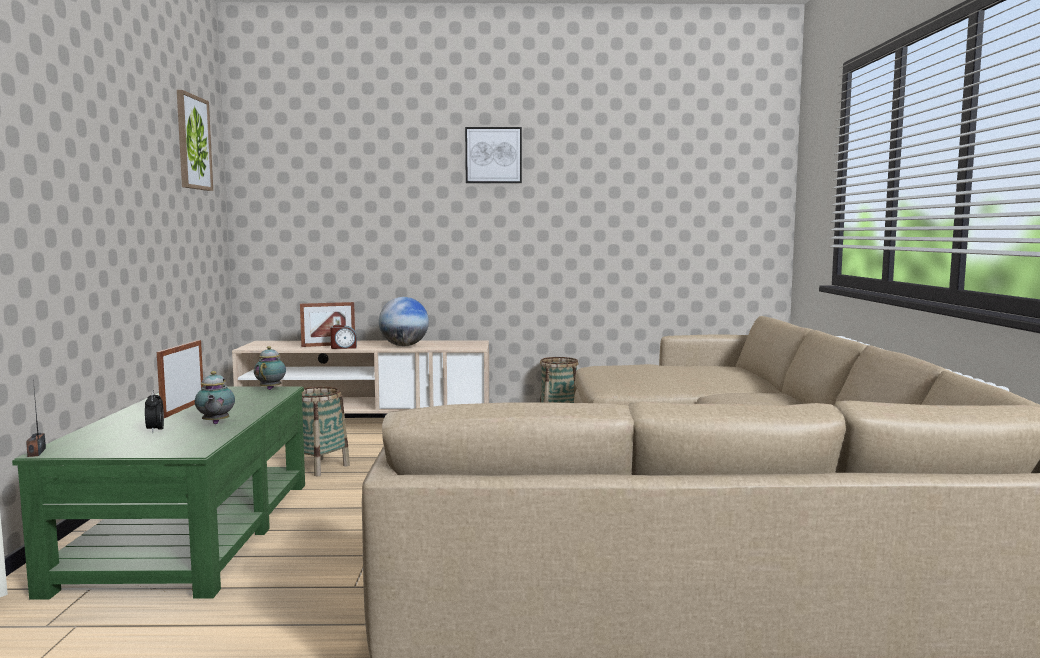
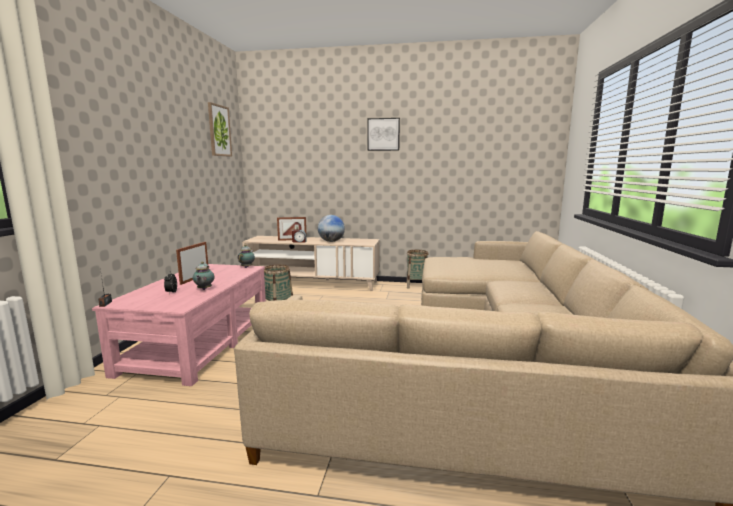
camera: 10 degrees right, 5 degrees up
(190, 532) = (198, 343): green coffee table -> pink coffee table

